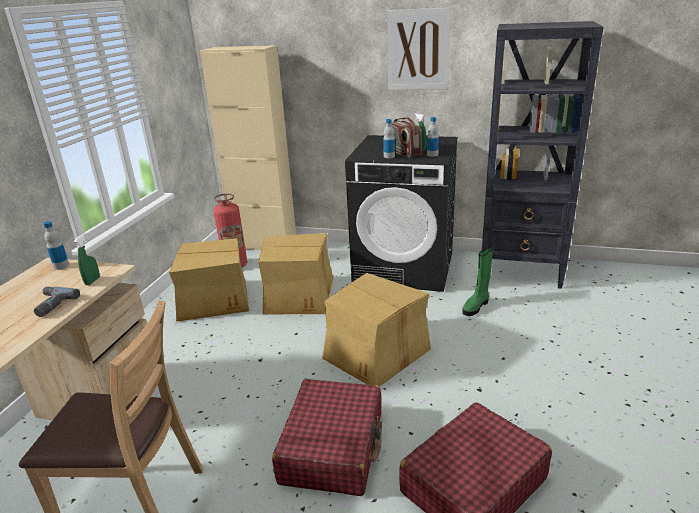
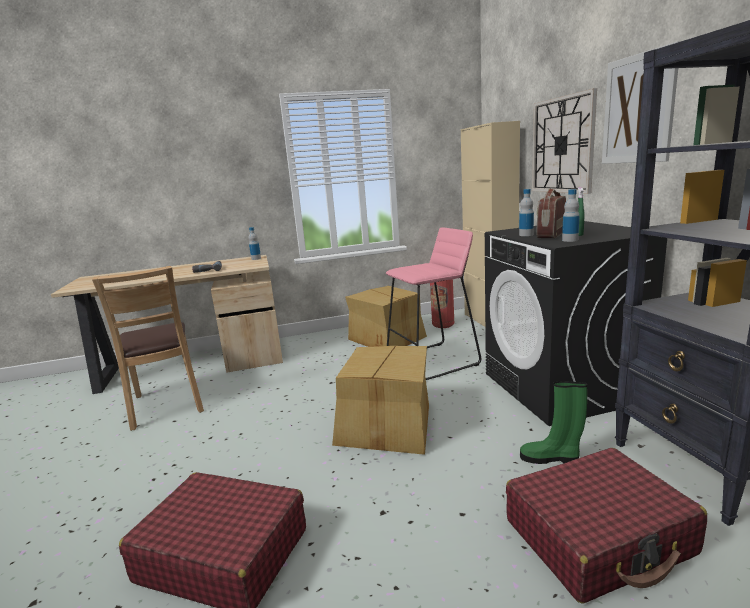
camera: 60 degrees right, 10 degrees down
(92, 281) = (241, 267): green spray bottle -> none
(298, 295) = (433, 361): cardboard box -> pink stool
(333, 447) = (245, 452): red suitcase -> red suitcase (598, 537)
(336, 72) = (562, 145): none -> wall clock

